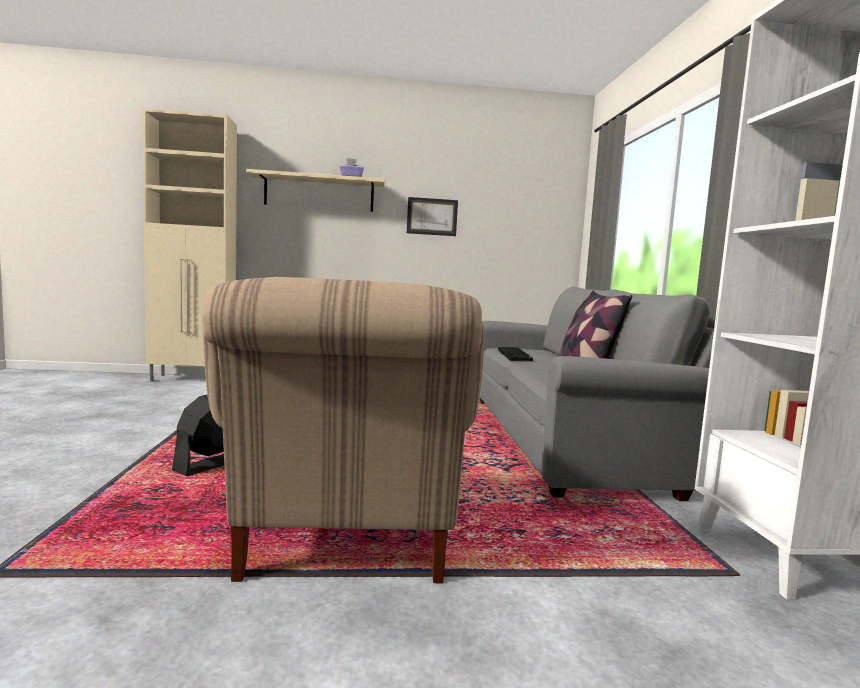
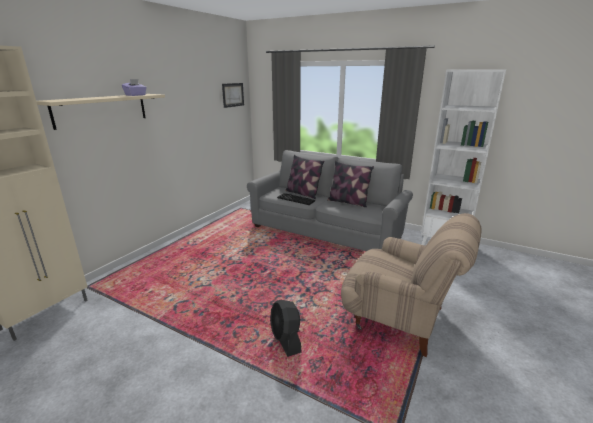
camera: 55 degrees left, 15 degrees up
(432, 216) = (182, 114): picture -> picture (233, 95)
(549, 356) = (303, 193): none -> pillow

